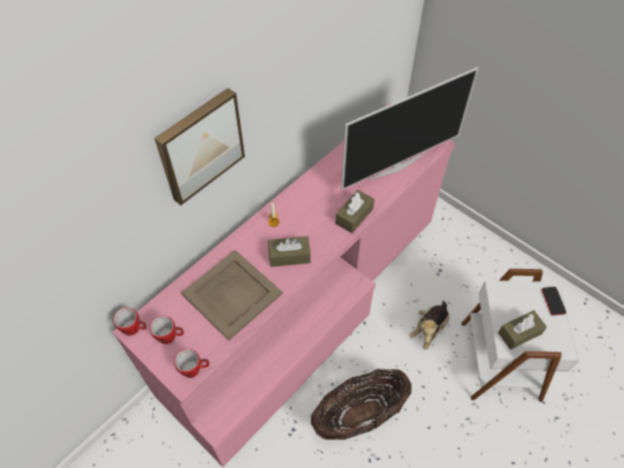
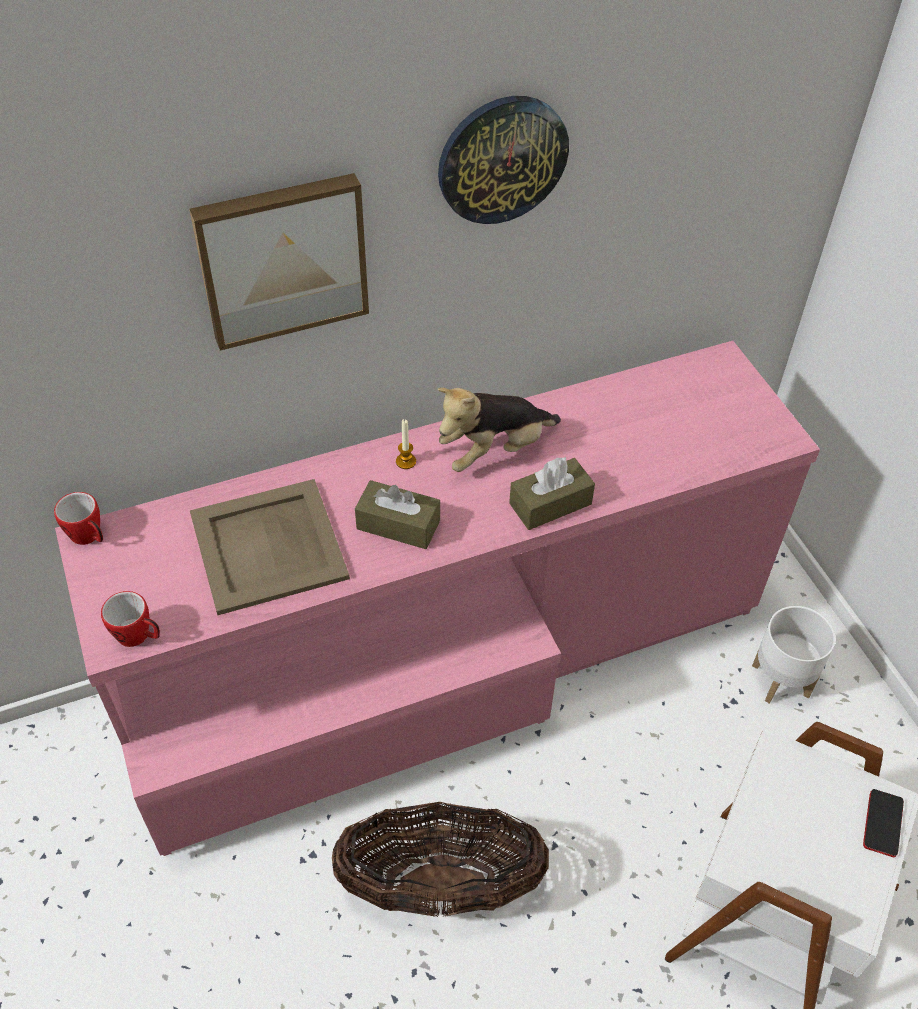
camera: 25 degrees right, 5 degrees down
(170, 336) = (134, 571): mug -> none
(290, 54) = (502, 159): none -> wall clock
(396, 165) = (681, 448): television -> none
(429, 329) = (653, 796): plush toy -> plush toy (494, 451)
(454, 252) = (780, 680): none -> white planter
(519, 333) = (777, 851): brown tissue box -> none

